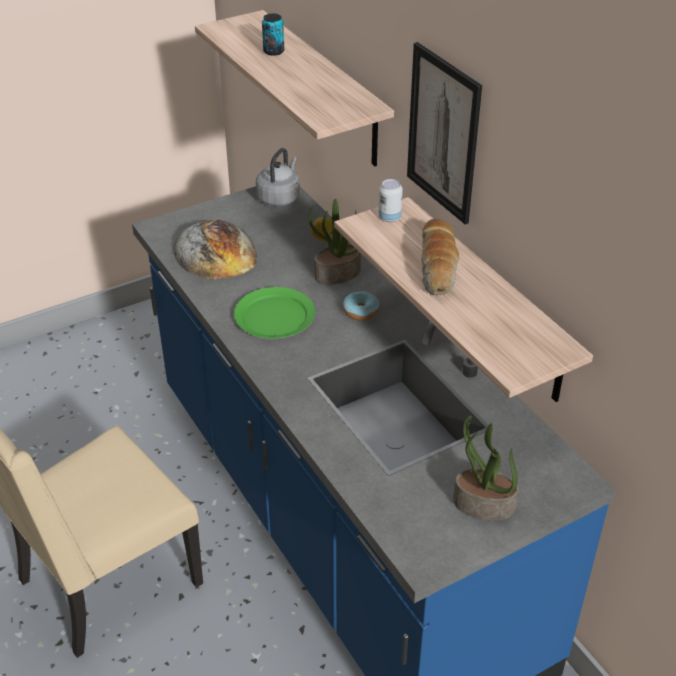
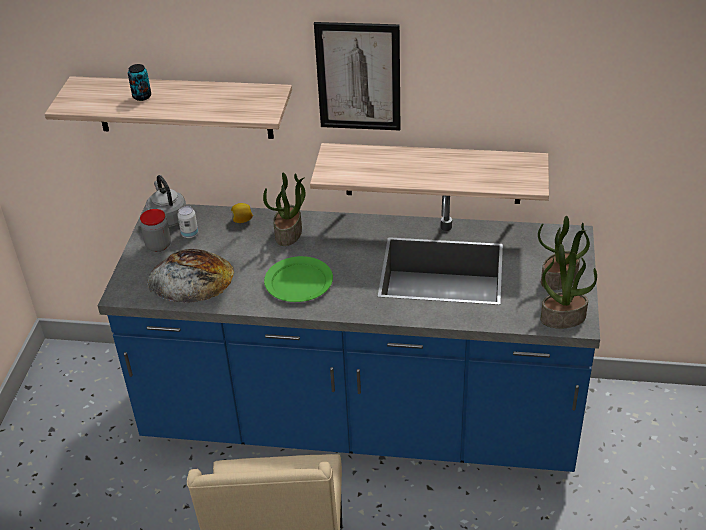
camera: 50 degrees left, 0 degrees up
(238, 212) = (158, 245): none -> jar
(361, 311) = (339, 242): donut -> none
(389, 217) = (335, 160): can -> can (190, 234)
(419, 540) = (563, 317): none -> potted plant
(439, 267) = (410, 166): bread -> none

